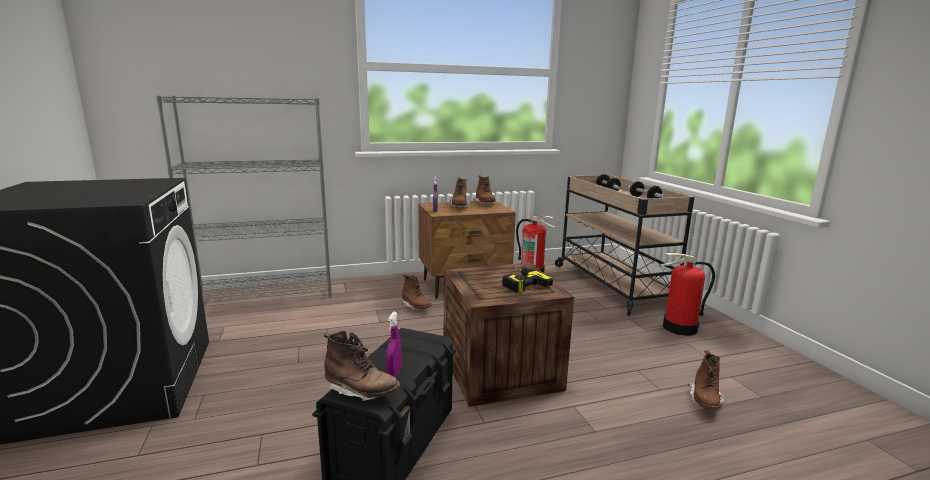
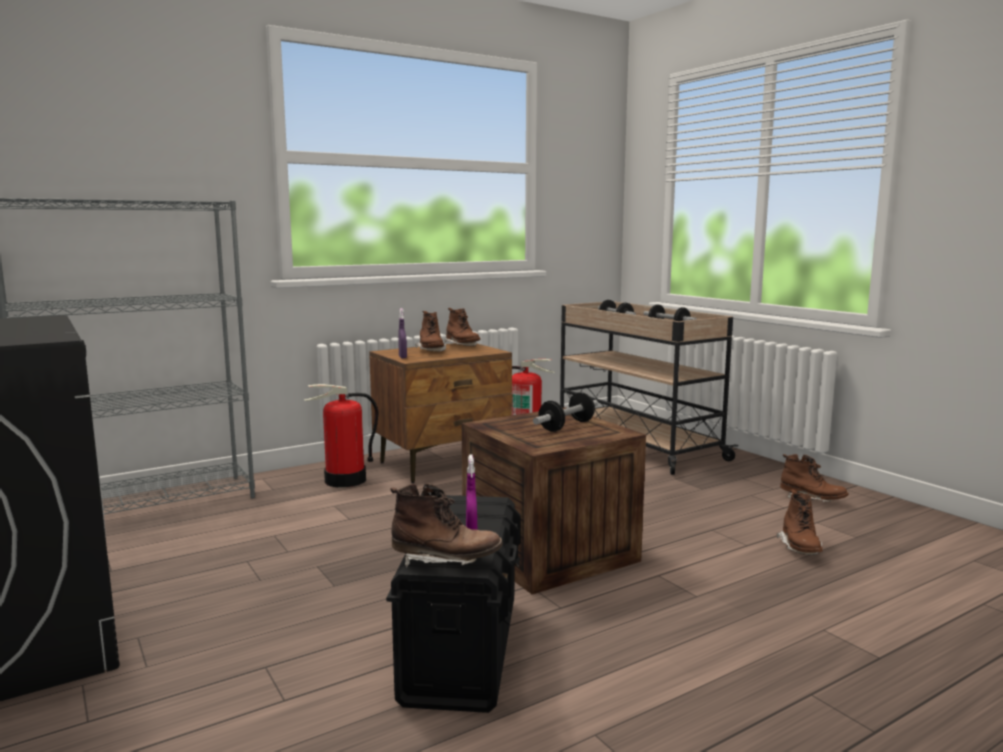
camera: 15 degrees left, 5 degrees down
(416, 307) = (391, 496): brown boot -> brown boot (812, 499)
(517, 281) = (566, 426): power drill -> dumbbell
(679, 328) = (738, 481): fire extinguisher -> fire extinguisher (345, 480)

